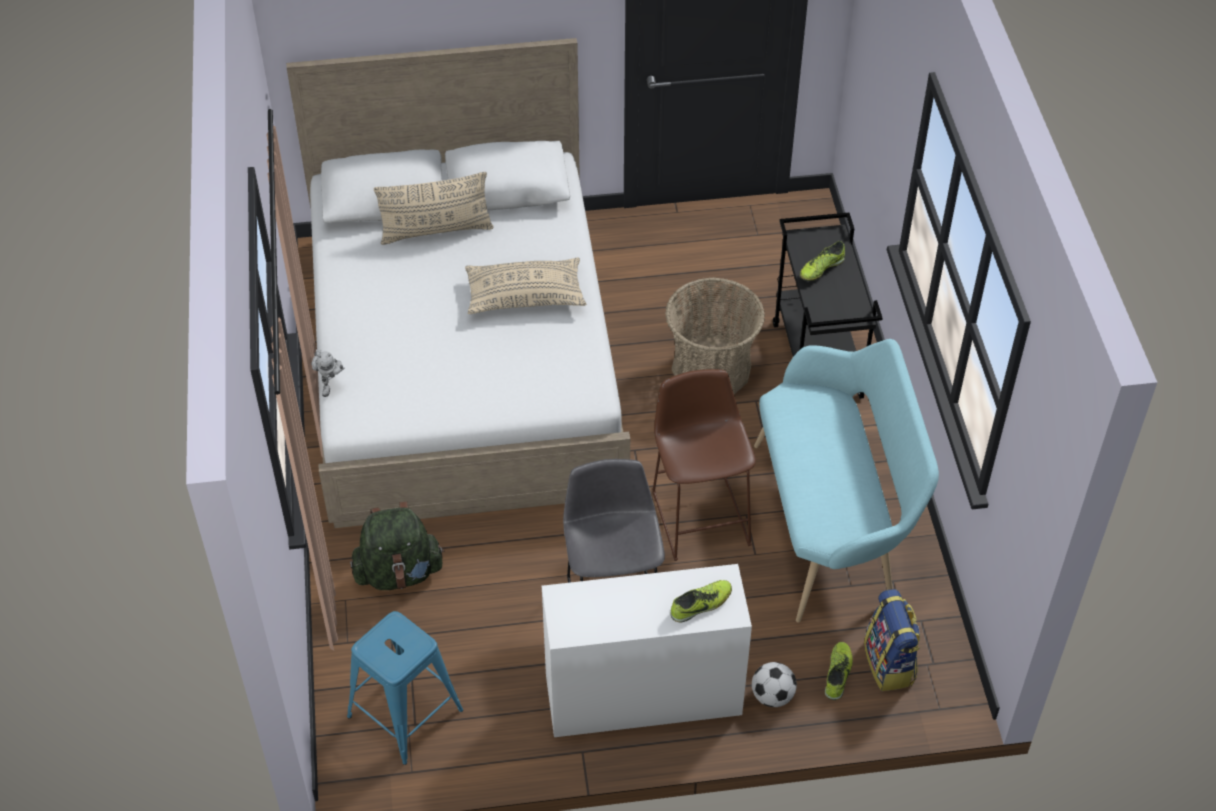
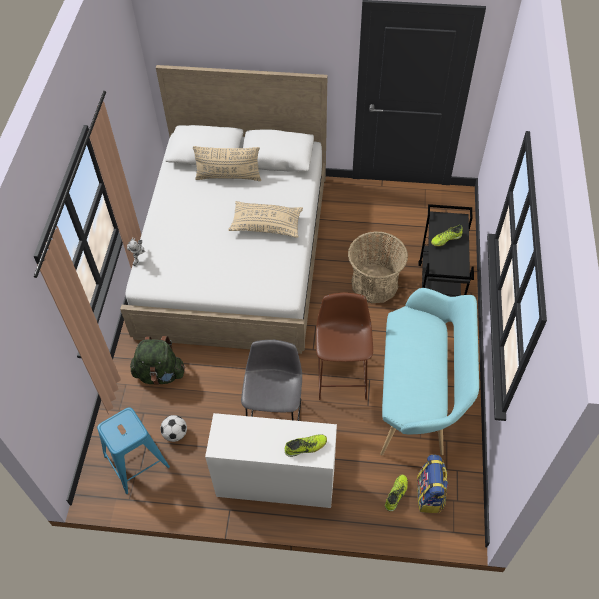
camera: 15 degrees right, 5 degrees up
(772, 696) = (352, 500): football -> football (175, 434)

